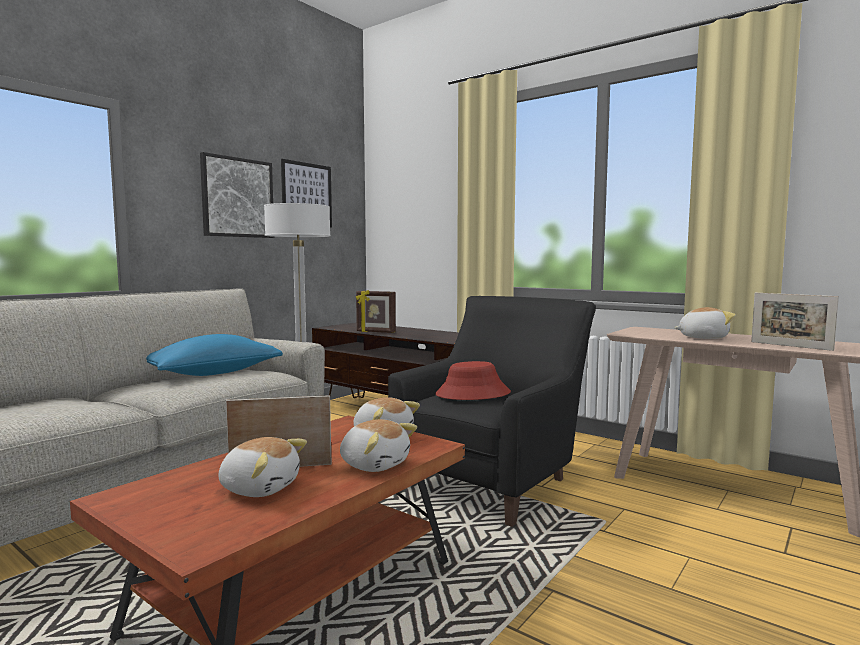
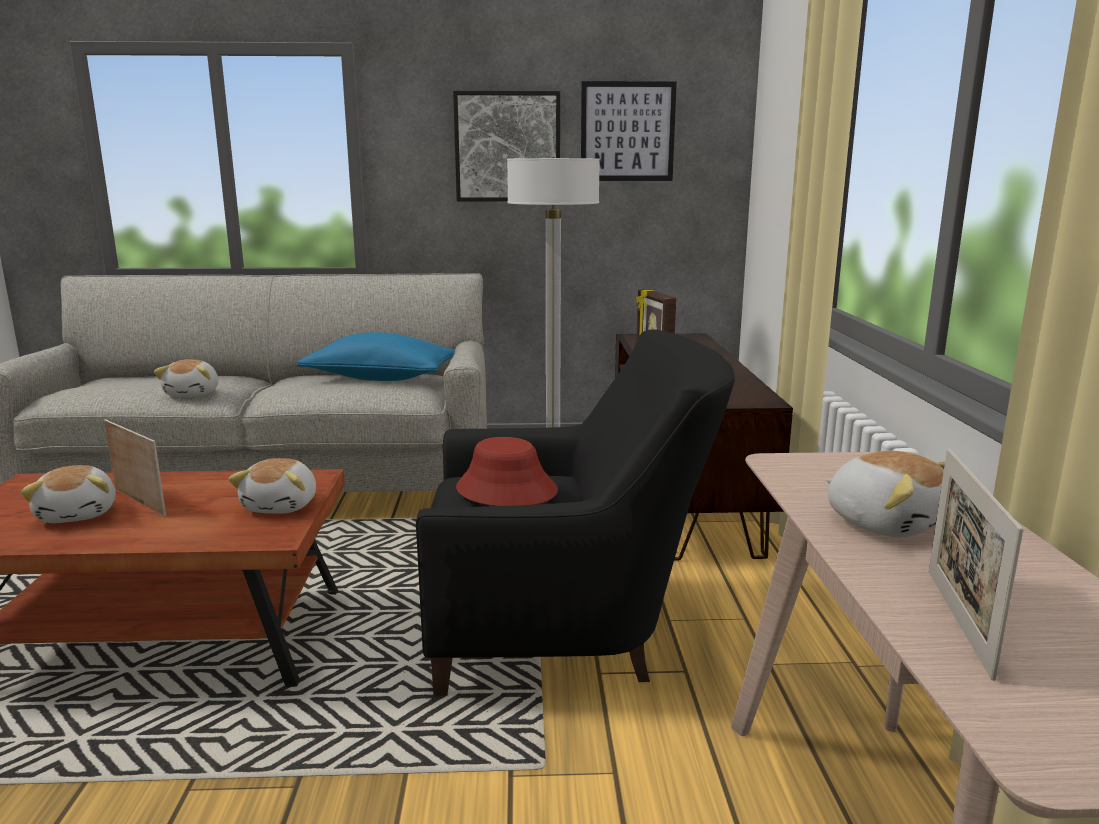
camera: 50 degrees right, 10 degrees up
(375, 464) = (180, 532): plush toy -> plush toy (194, 394)

